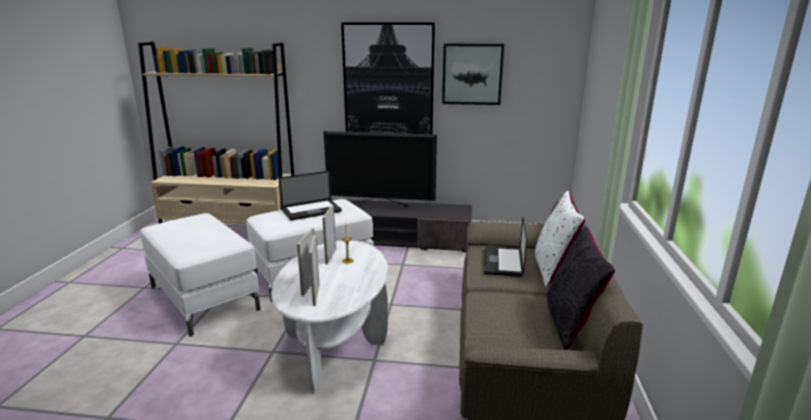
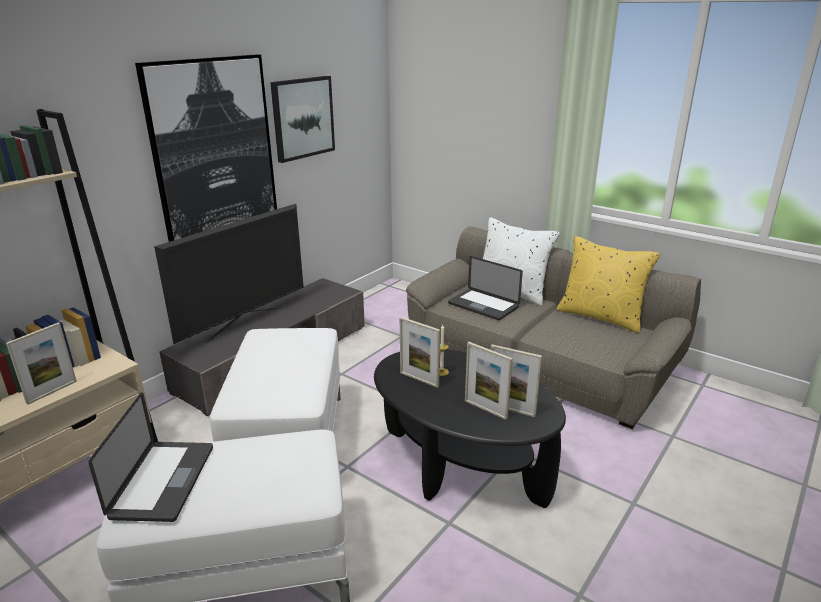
camera: 60 degrees left, 5 degrees up
(238, 182) = (52, 392): none -> picture frame
(311, 211) = (275, 358): laptop -> laptop (163, 481)
(336, 340) = (461, 466): white coffee table -> black coffee table
(571, 322) = (601, 316): black pillow -> yellow pillow

